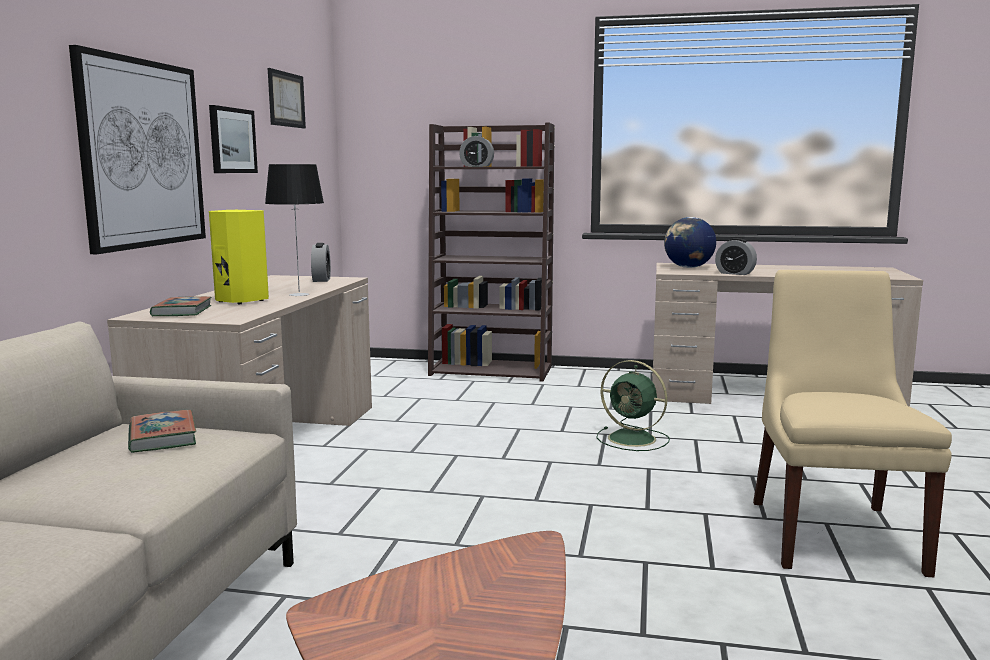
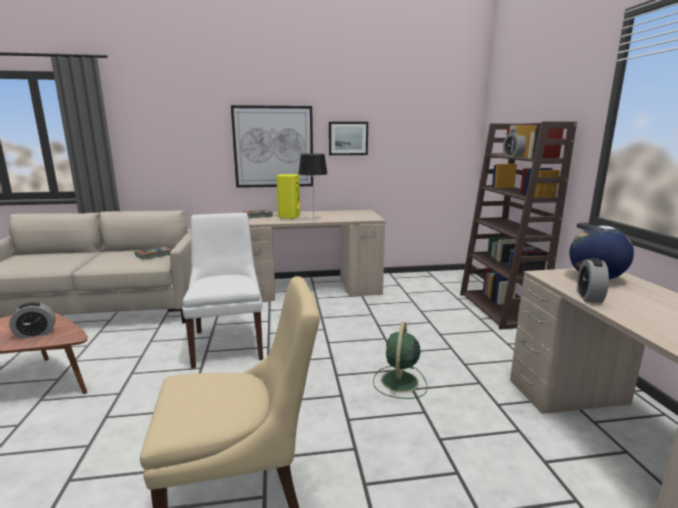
camera: 70 degrees right, 5 degrees up
(286, 99) = (411, 112): picture -> none
(321, 280) = (364, 216): alarm clock -> alarm clock (36, 334)
(440, 524) = (228, 343): none -> white chair

